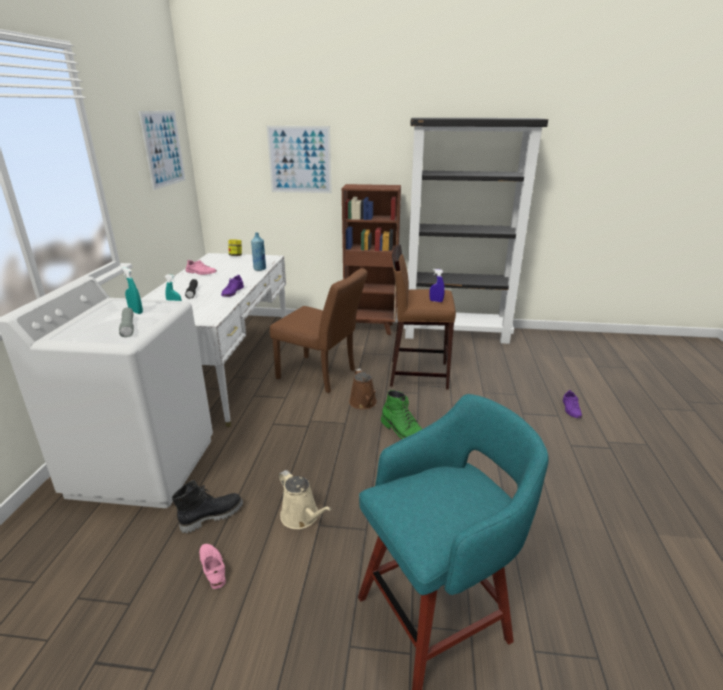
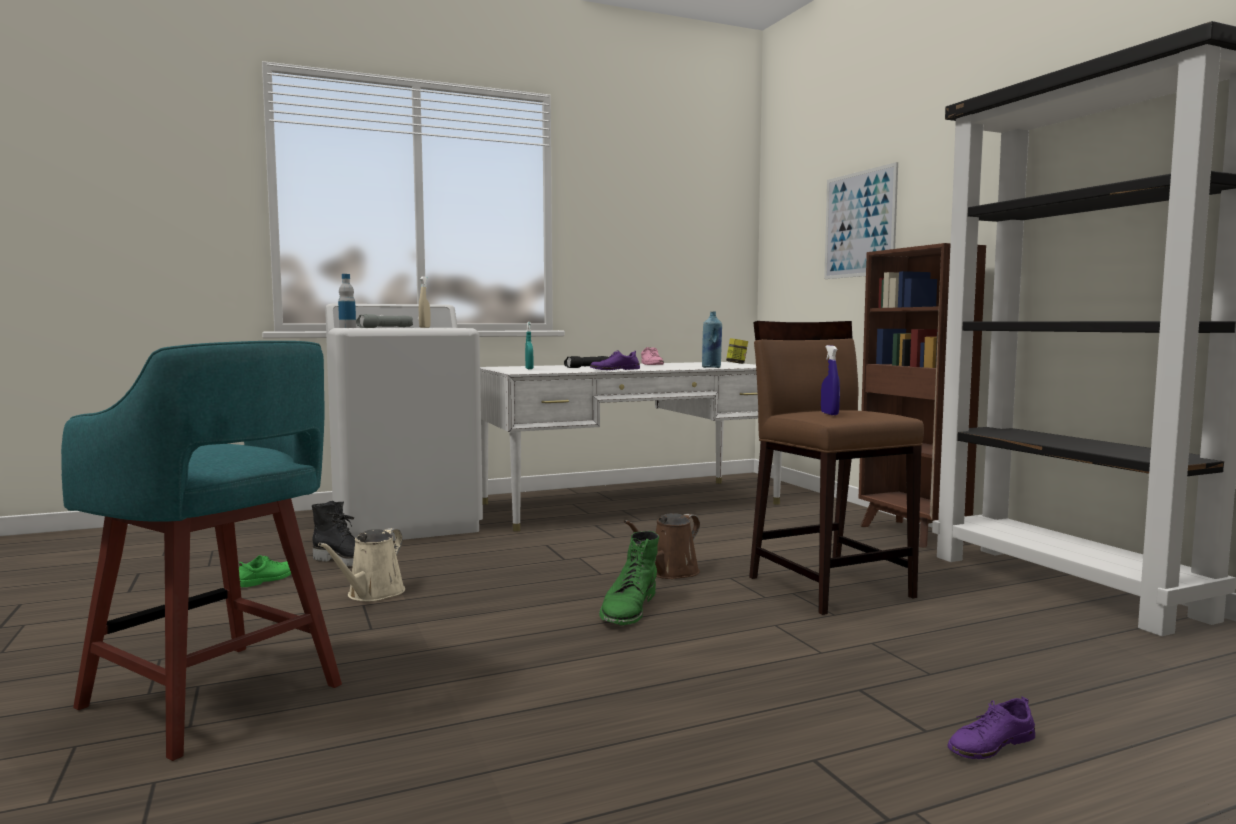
camera: 60 degrees right, 20 degrees down
(89, 340) = (347, 327): none -> bottle
(136, 312) = (424, 327): turquoise spray bottle -> beige spray bottle
(163, 149) = (689, 218): picture -> none
(213, 567) = (267, 579): pink shoe -> green shoe
(321, 375) = (703, 539): brown chair -> none

